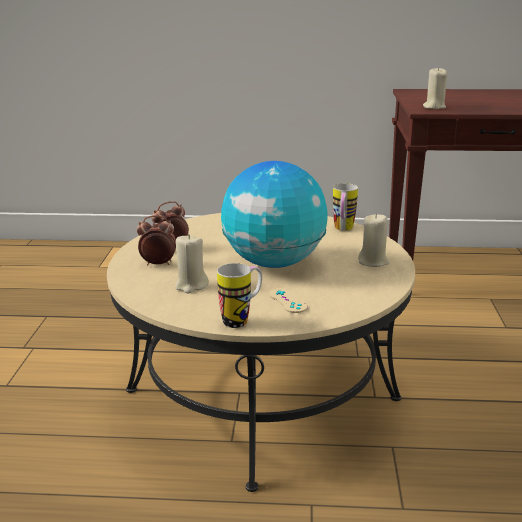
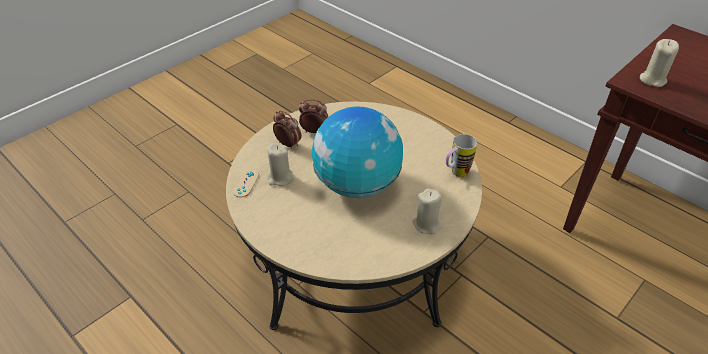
camera: 40 degrees right, 20 degrees up
(242, 319) = (268, 230): mug -> none
(288, 301) = (316, 230): beige game controller -> beige game controller (246, 183)

